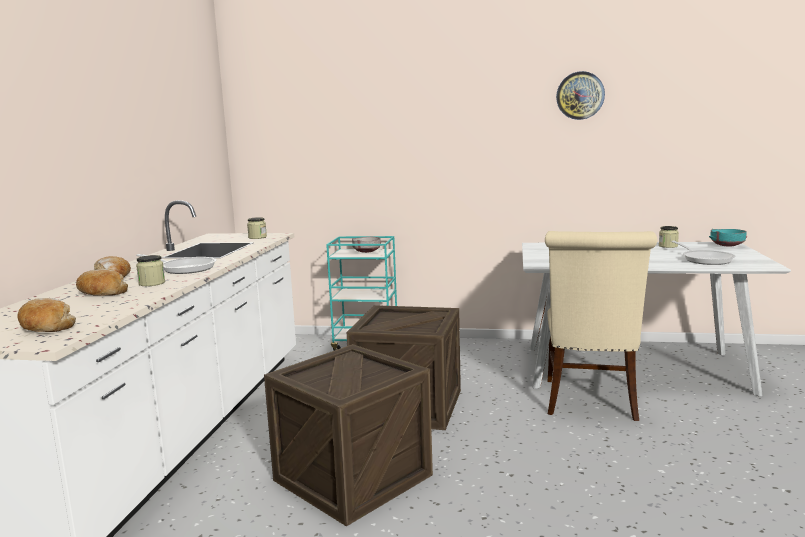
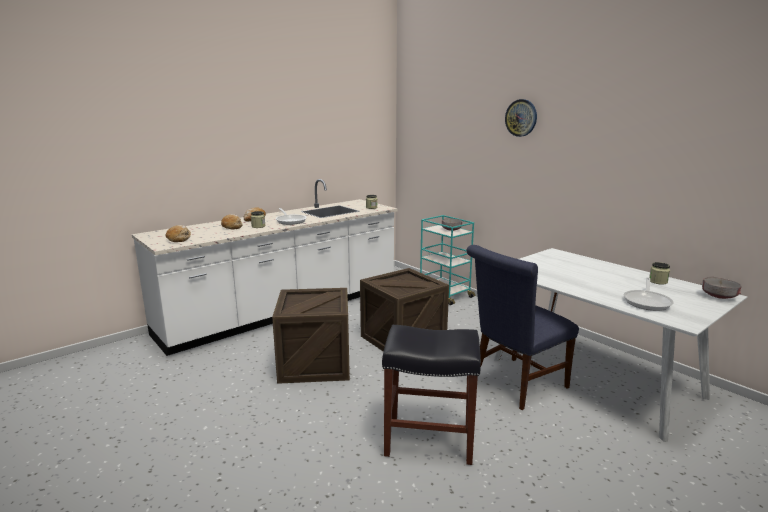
camera: 40 degrees right, 5 degrees up
(580, 95) = (621, 130): wall clock -> wall clock (521, 118)
(591, 402) = (514, 384): beige chair -> blue chair
(623, 489) = (428, 439): none -> black stool
(727, 245) = (719, 296): turquoise bowl -> grey bowl

